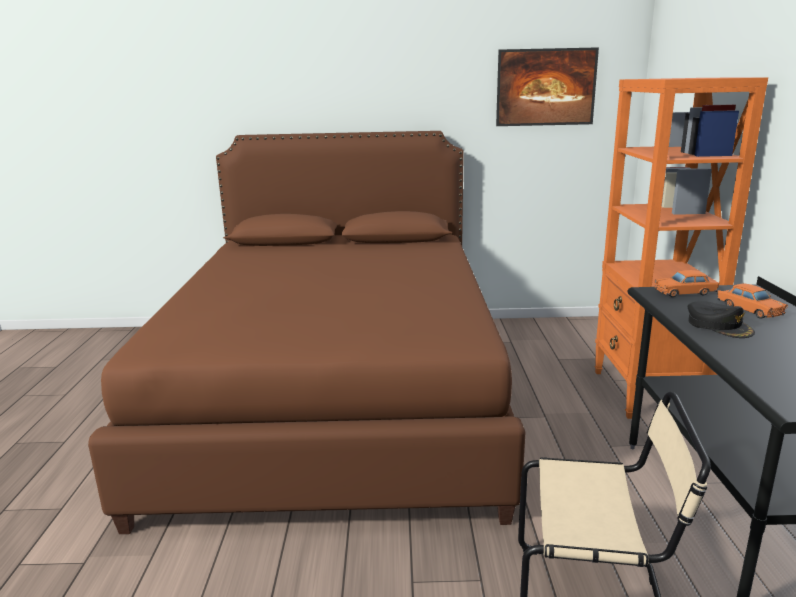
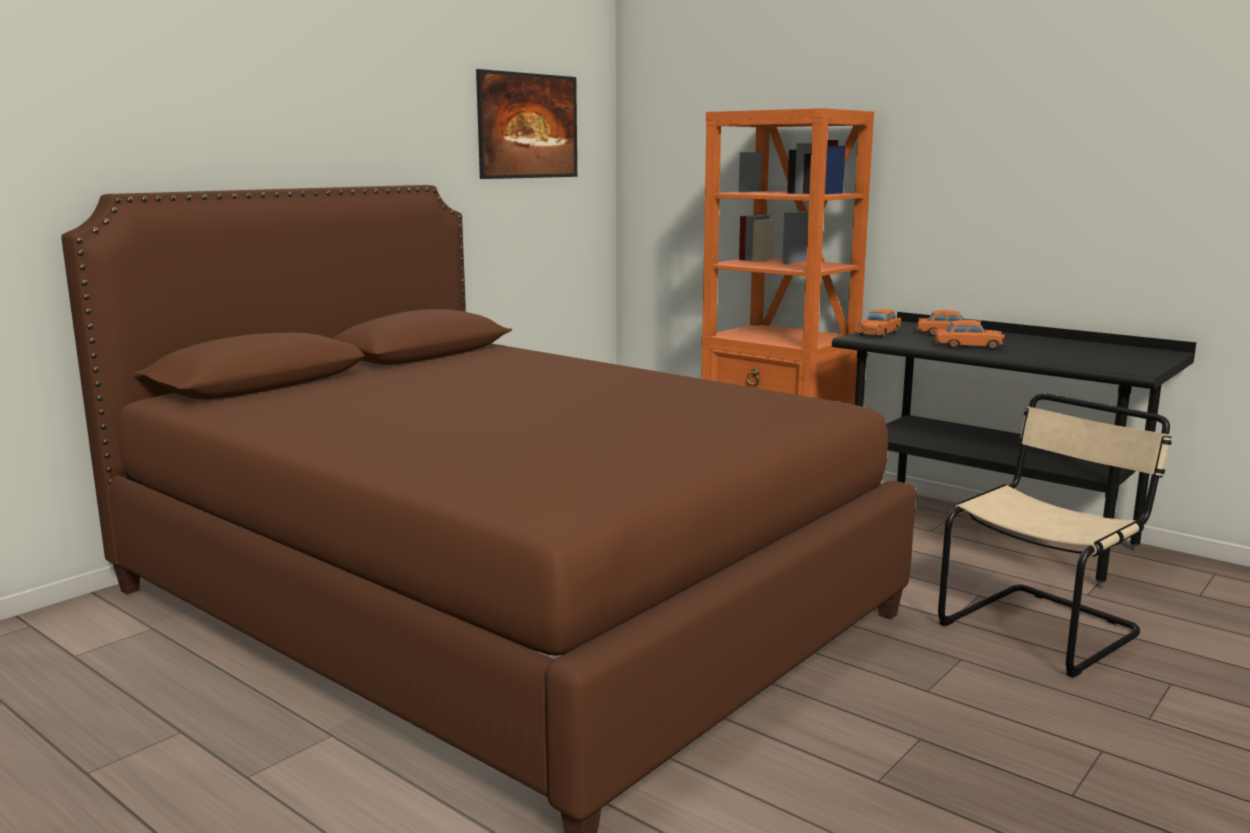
camera: 50 degrees left, 5 degrees down
(719, 326) = (968, 346): black cap -> orange toy car

